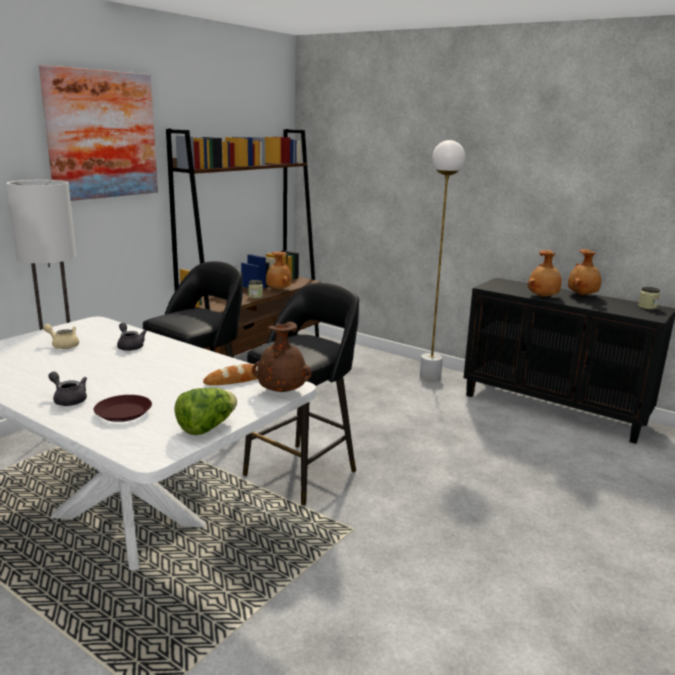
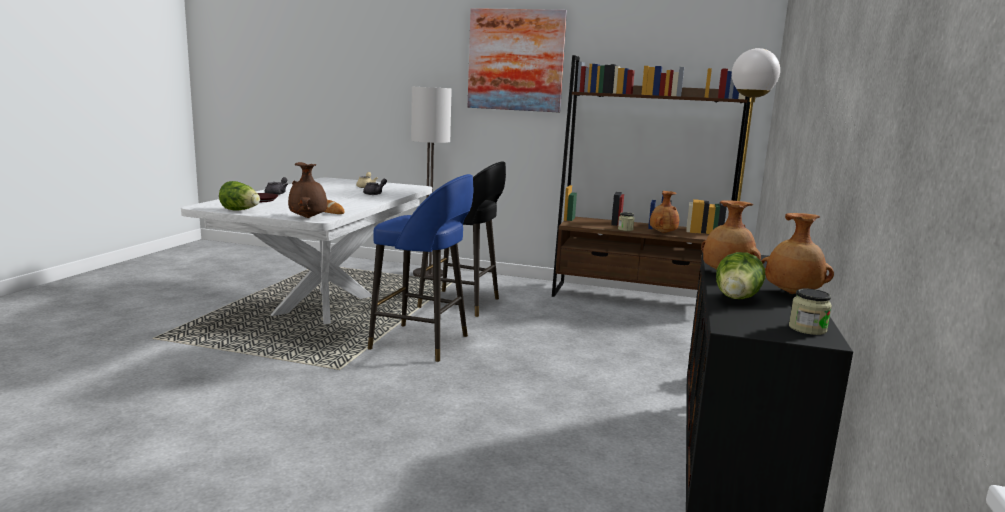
camera: 70 degrees right, 5 degrees down
(303, 472) = (422, 343): black stool -> blue stool
(600, 306) = (736, 299): none -> lettuce

